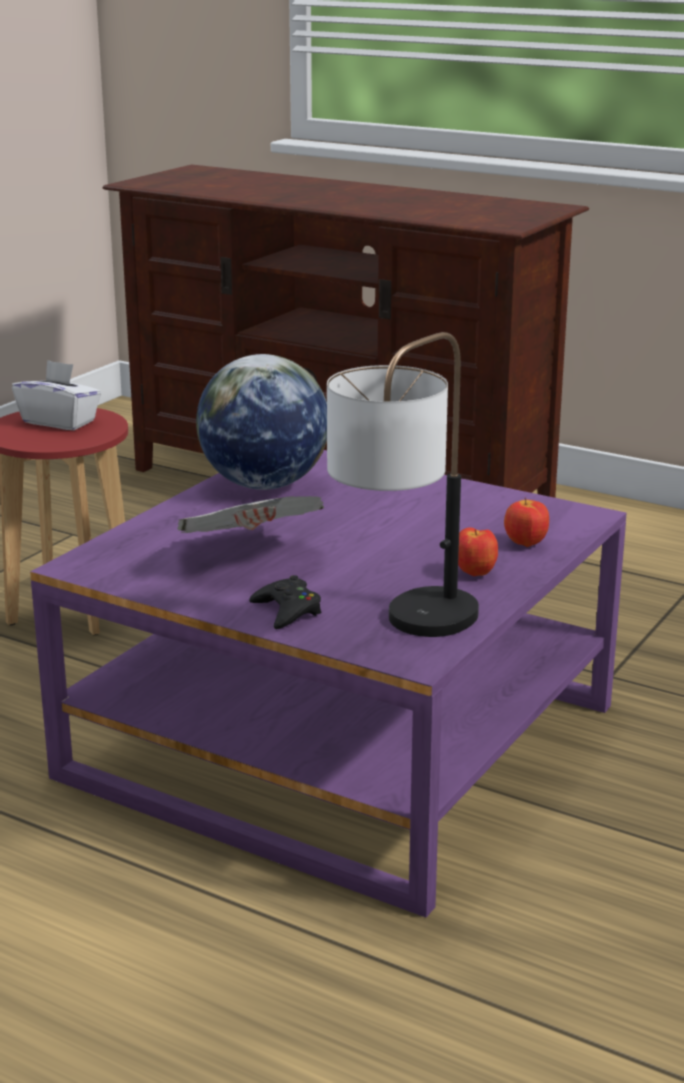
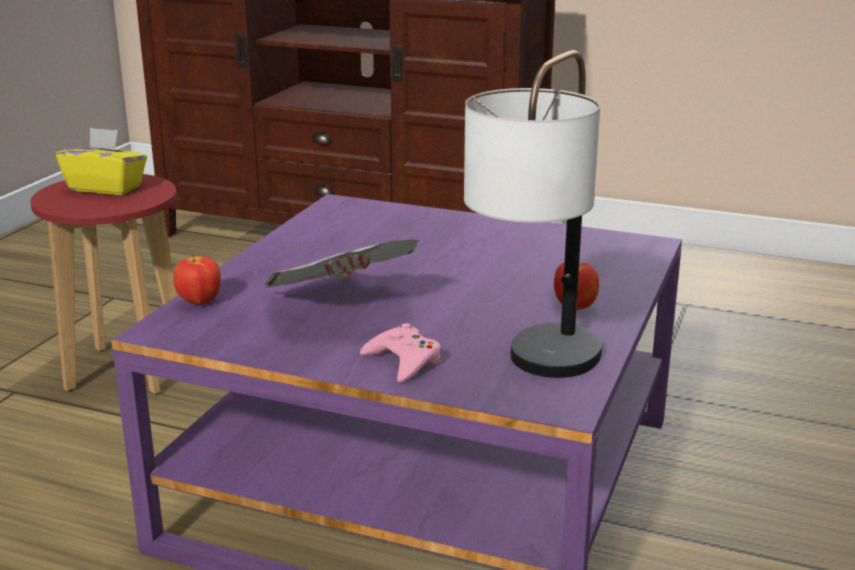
camera: 10 degrees left, 0 degrees up
(59, 421) = (106, 188): white tissue box -> yellow tissue box
(263, 485) = (328, 235): globe -> none
(287, 611) = (403, 361): black game controller -> pink game controller
(525, 544) = (606, 275): apple -> apple (199, 302)

